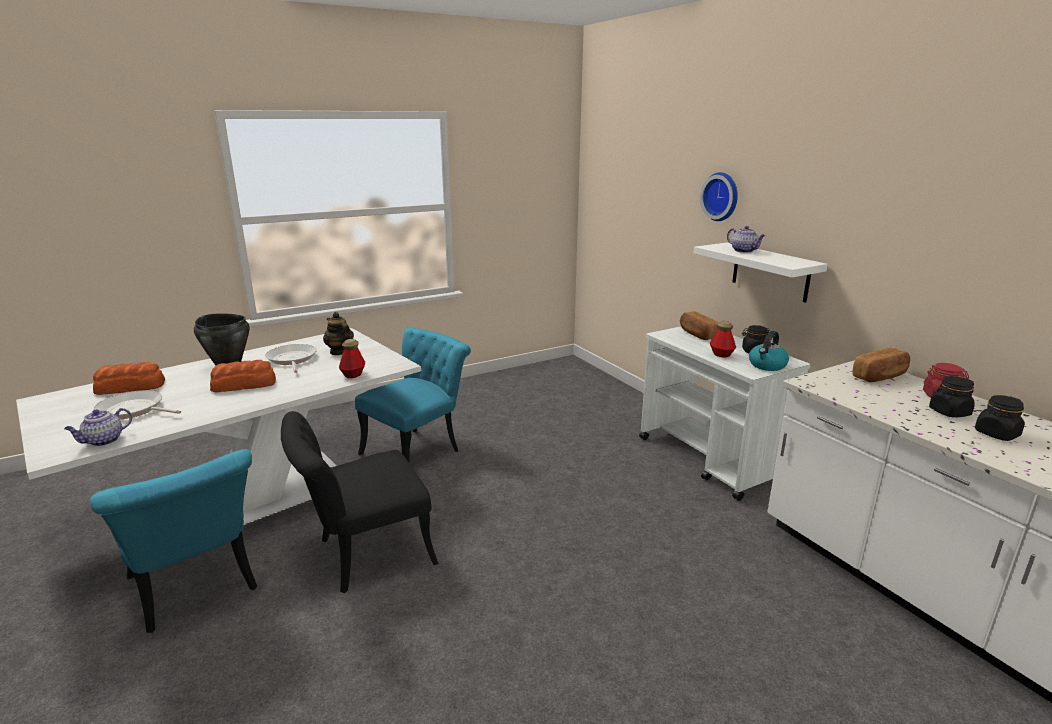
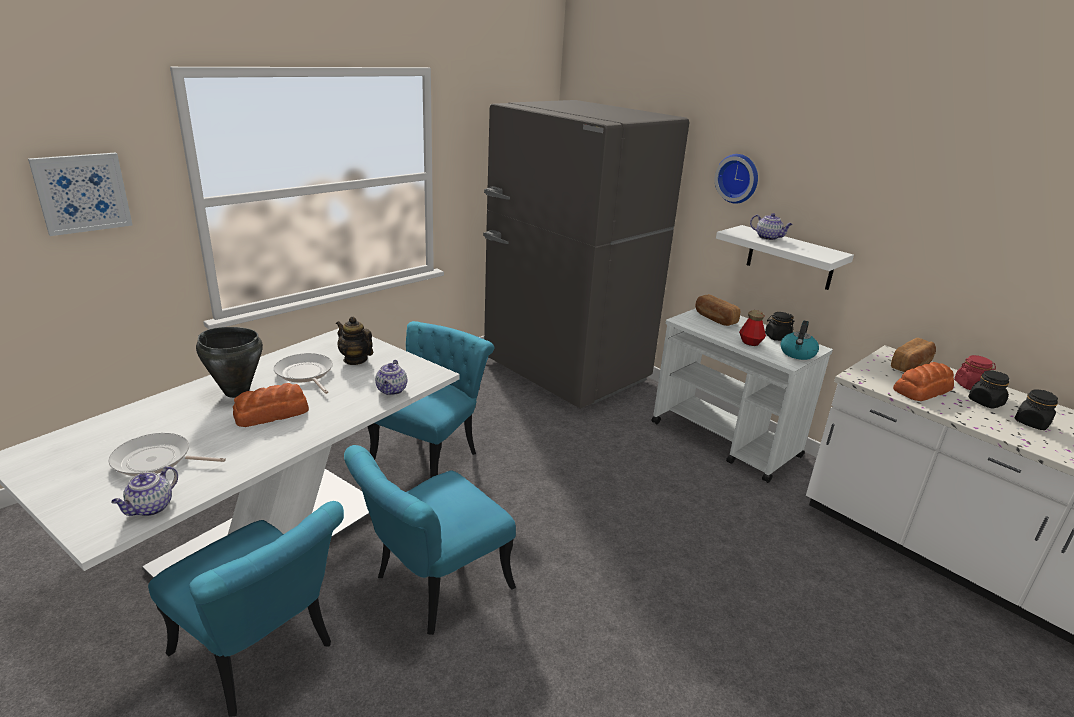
camera: 15 degrees left, 5 degrees up
(131, 387) = (128, 427): bread -> bread (923, 390)
(141, 208) = (82, 193): none -> picture
(353, 374) = (392, 391): bottle -> teapot
(364, 555) = (432, 588): black chair -> turquoise chair
(575, 391) = (565, 372): none -> grey fridge

